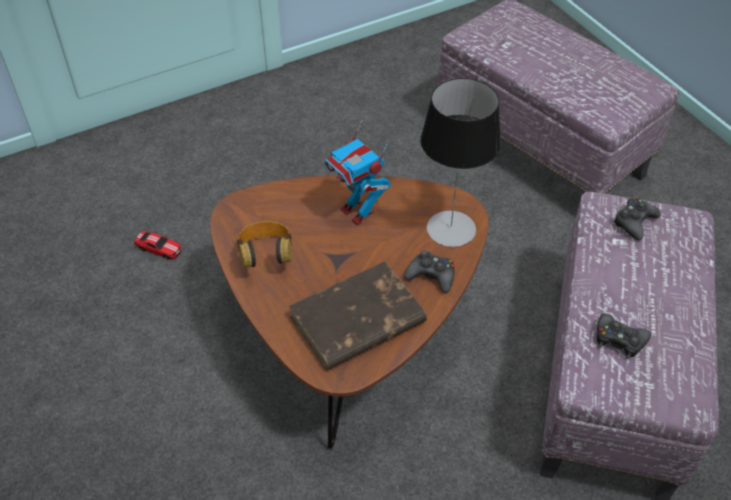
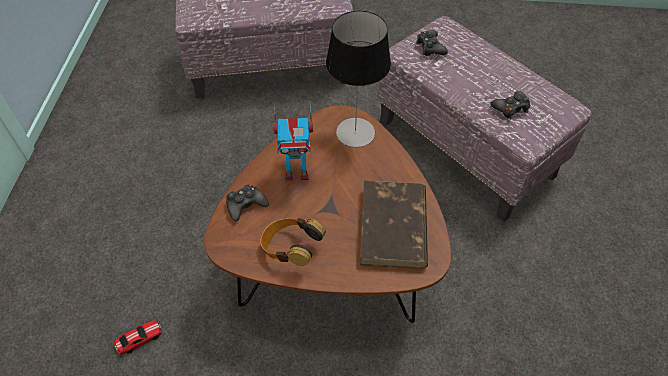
camera: 55 degrees left, 5 degrees up
(431, 276) = (387, 166): black game controller -> black game controller (245, 205)

